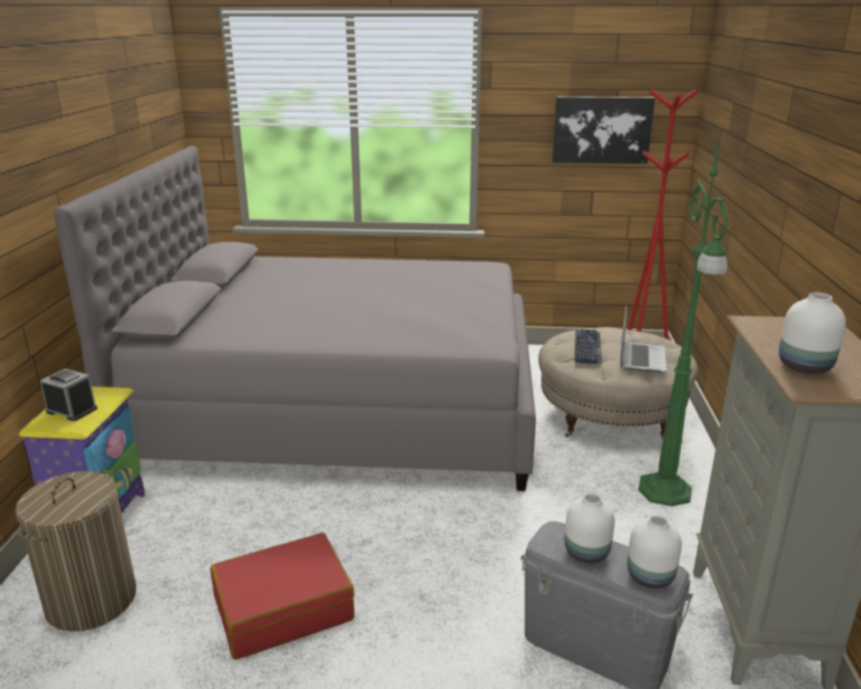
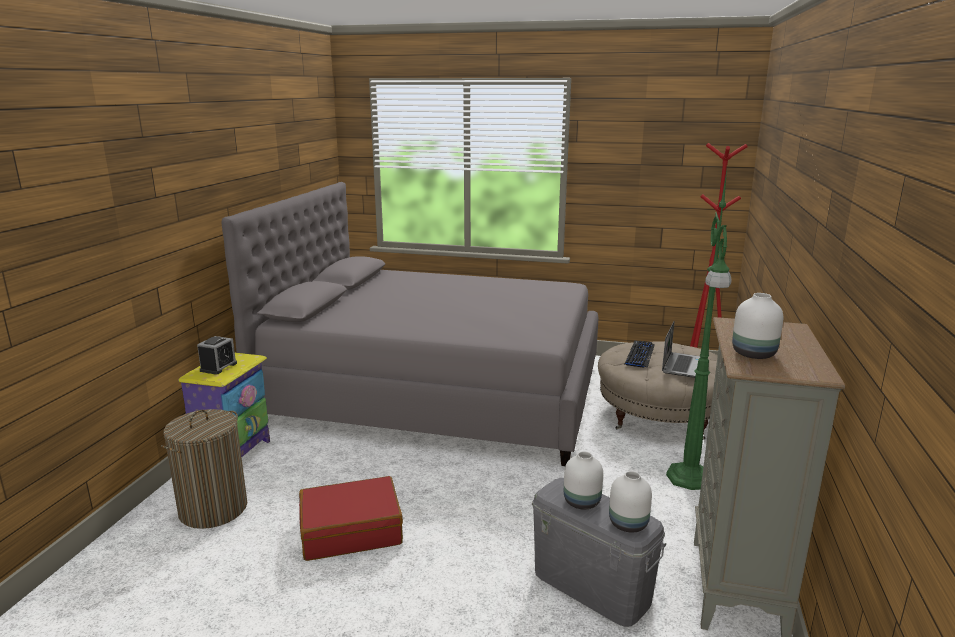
camera: 10 degrees right, 5 degrees down
(72, 410) = (218, 367): alarm clock -> alarm clock turned 75 degrees clockwise
(601, 130) = (669, 177): picture -> none

